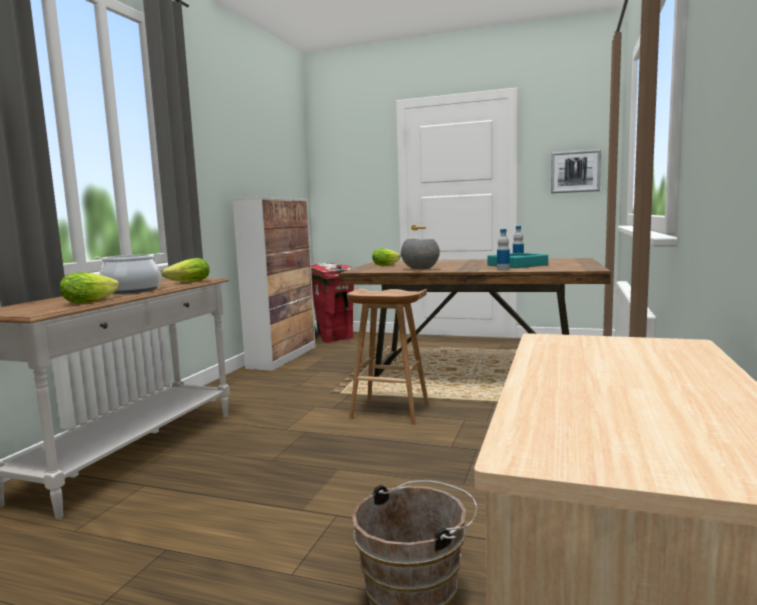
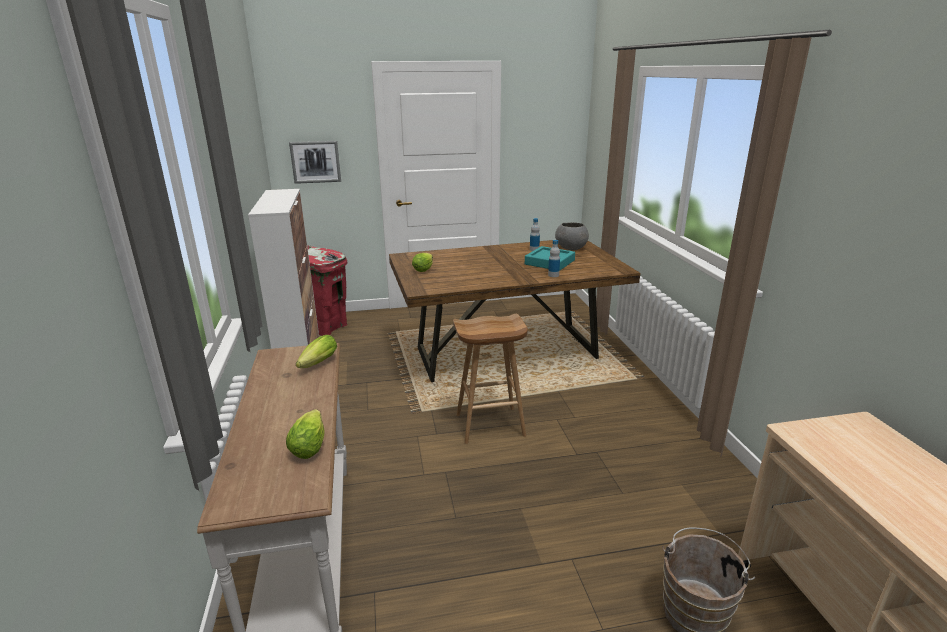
camera: 30 degrees left, 15 degrees up
(132, 290) = (295, 402): cooking pot -> none
(420, 269) = (477, 280): grey bowl -> grey bowl (571, 249)
(575, 171) = (550, 148): picture -> picture (315, 162)

